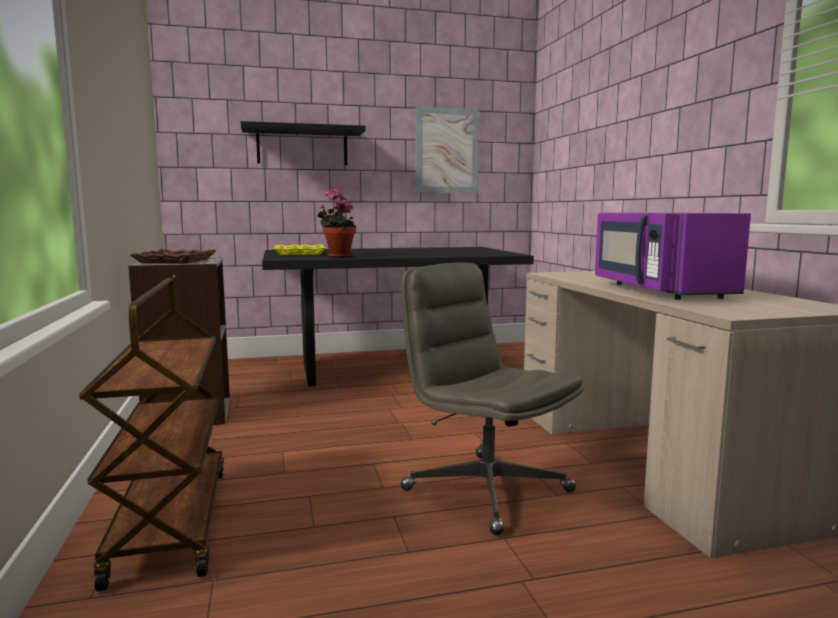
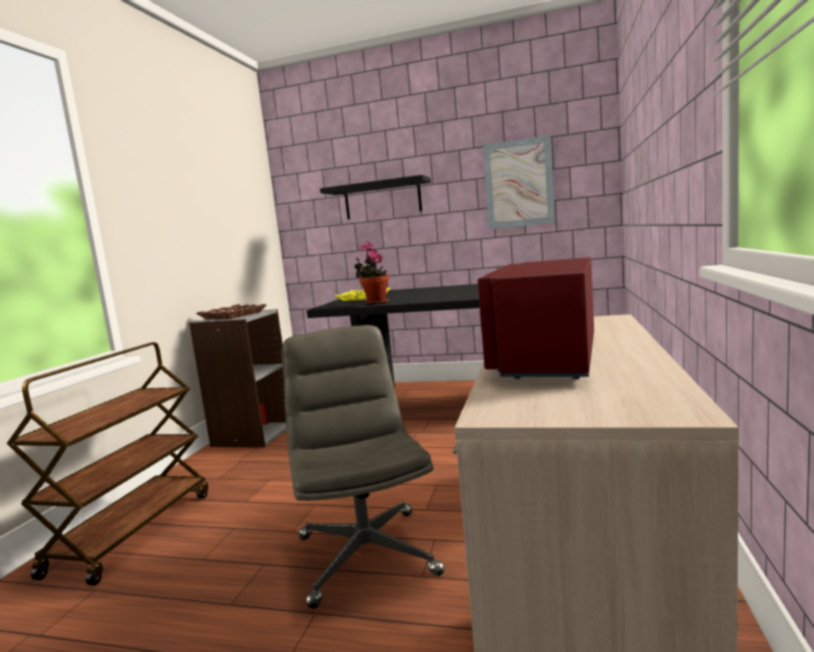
camera: 30 degrees right, 0 degrees up
(658, 290) = (545, 358): purple microwave -> red microwave

